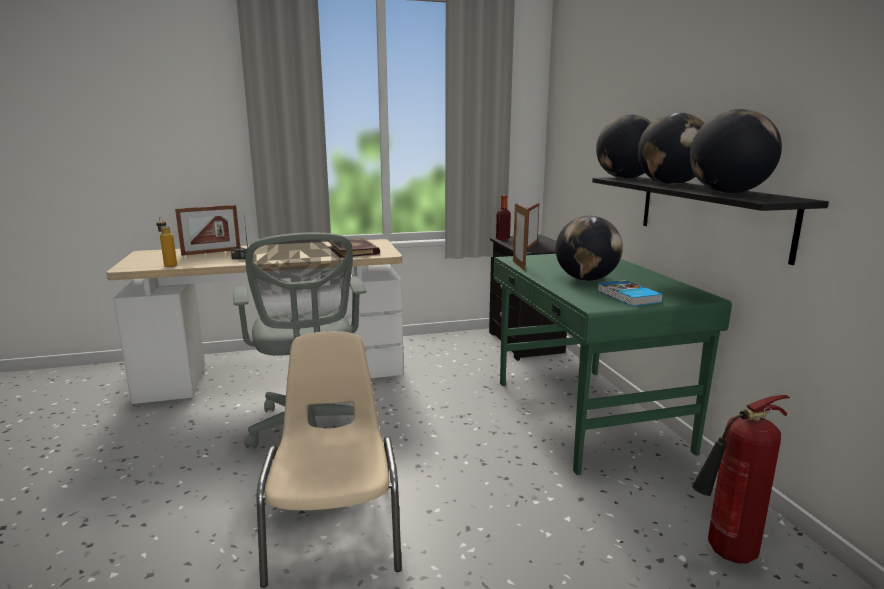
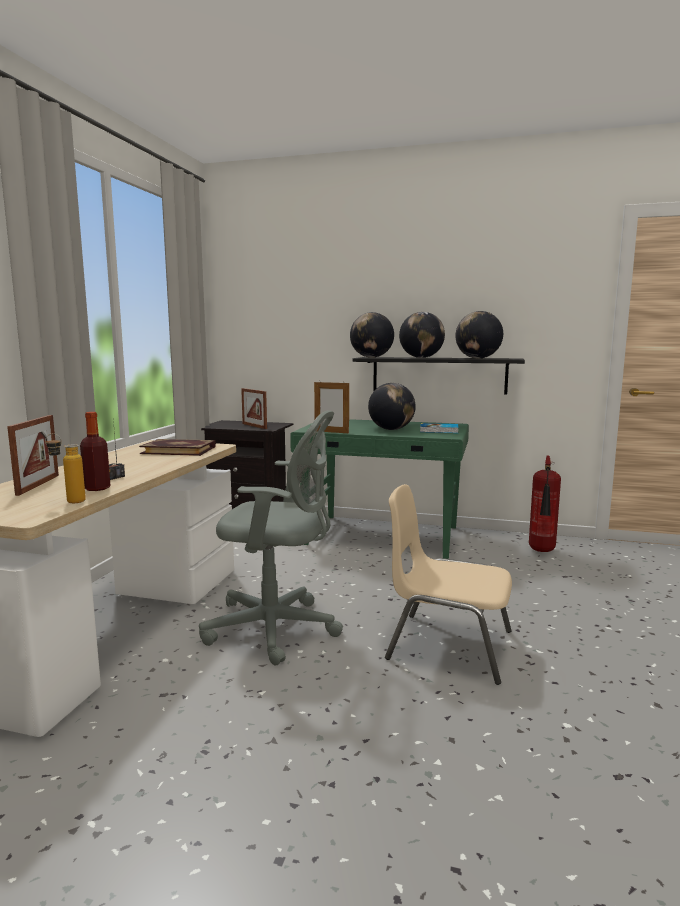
camera: 60 degrees left, 5 degrees down
(502, 239) = (215, 426): bottle -> bottle (97, 488)

